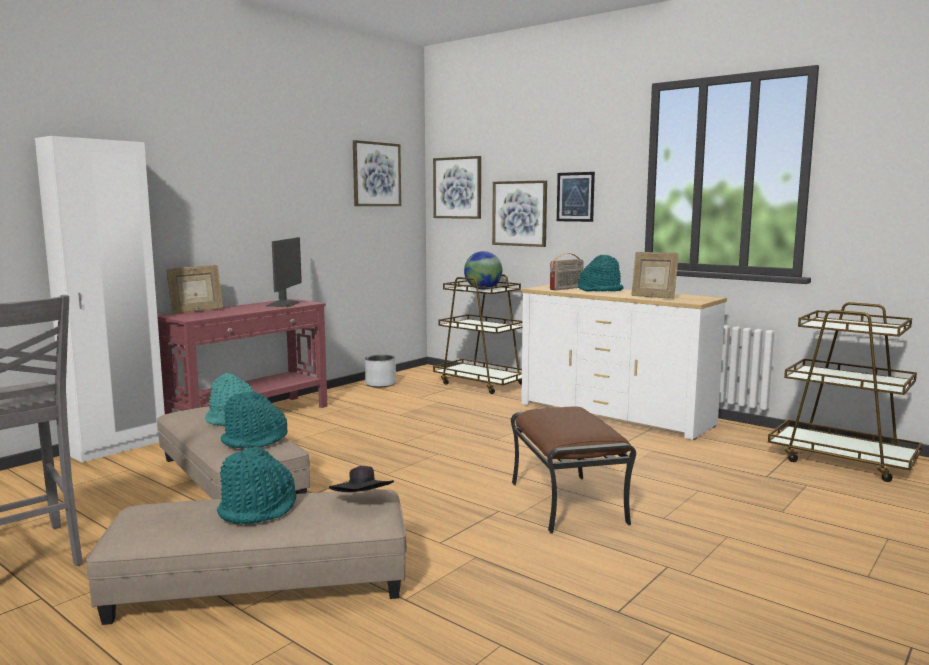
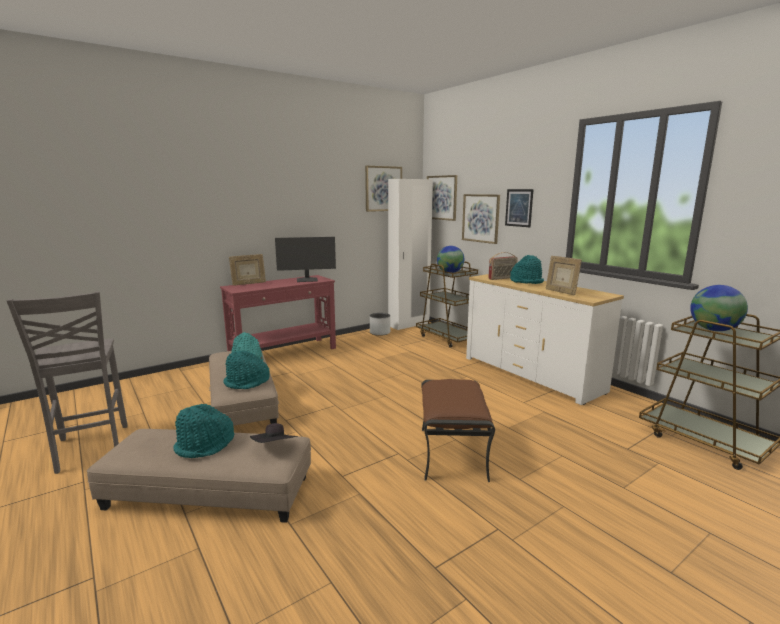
camera: 15 degrees right, 5 degrees up
(118, 447) = (195, 369): white wardrobe -> white wardrobe (409, 324)
(284, 304) = (307, 280): monitor -> monitor turned 60 degrees clockwise
(841, 324) = (713, 330): none -> globe

